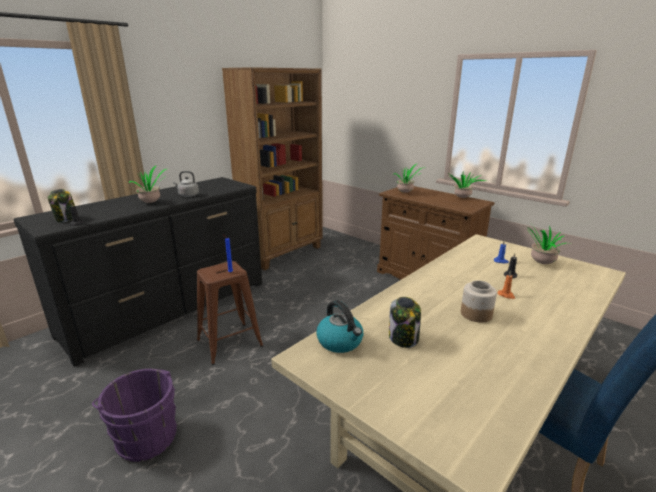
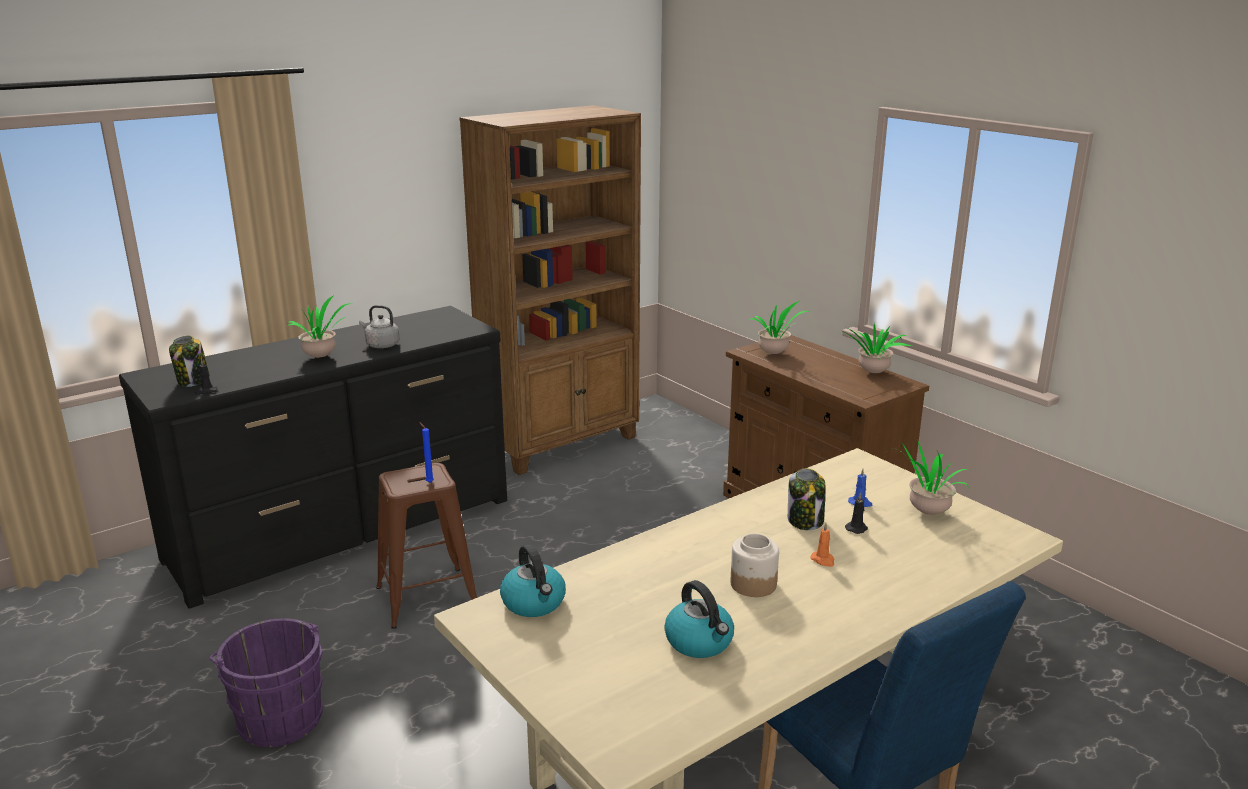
camera: 10 degrees right, 0 degrees up
(403, 338) = (624, 607): jar -> jar (805, 521)
(470, 357) = (700, 642): none -> kettle

